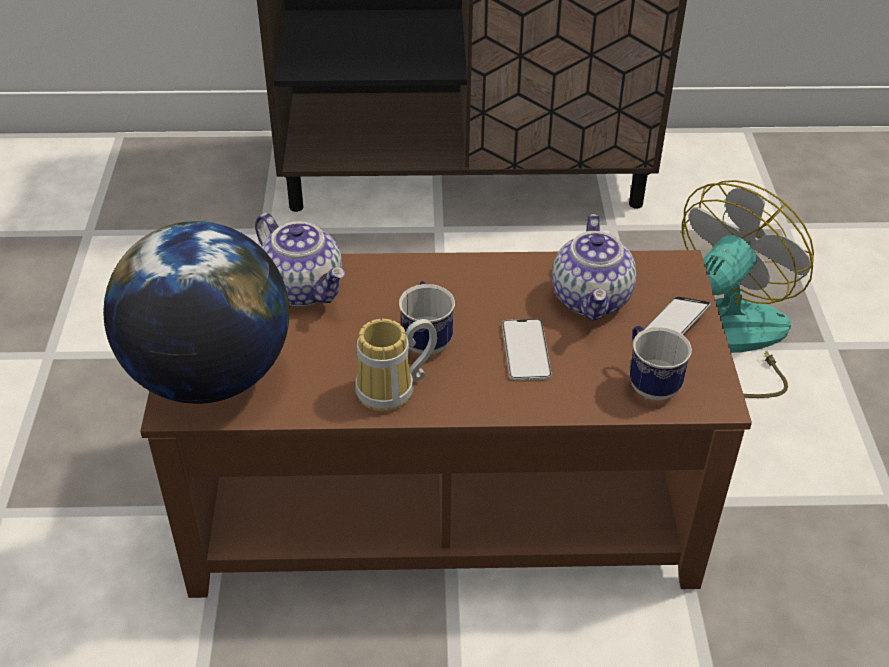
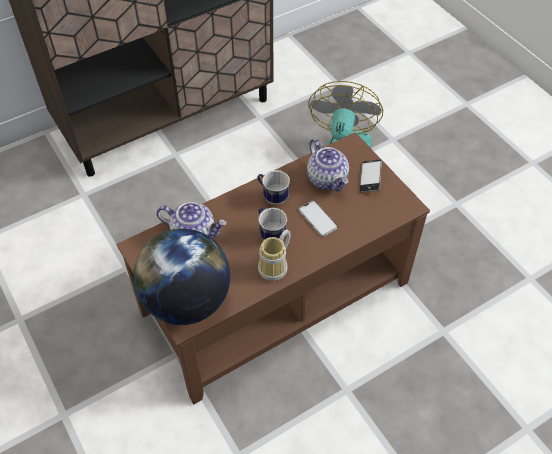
camera: 30 degrees left, 10 degrees up
(649, 383) = (379, 210): mug -> mug (272, 196)

